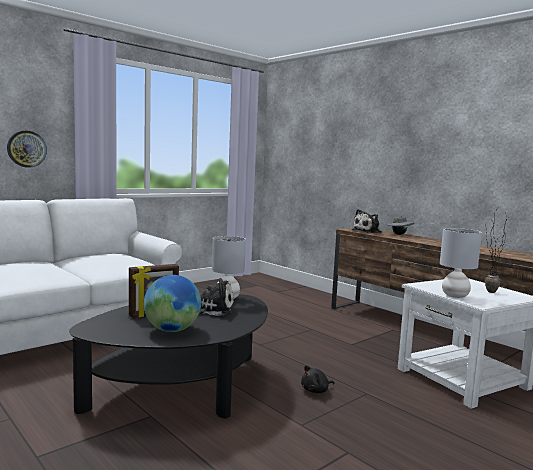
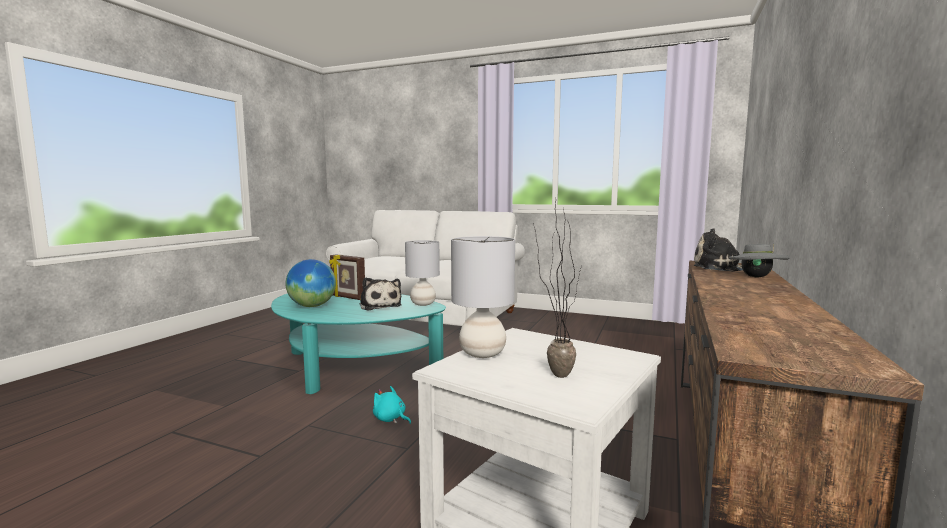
camera: 65 degrees right, 0 degrees up
(26, 149) = (449, 171): wall clock -> none
(183, 387) = (353, 368): black coffee table -> turquoise coffee table
(316, 390) = (390, 419): black plush toy -> turquoise plush toy

